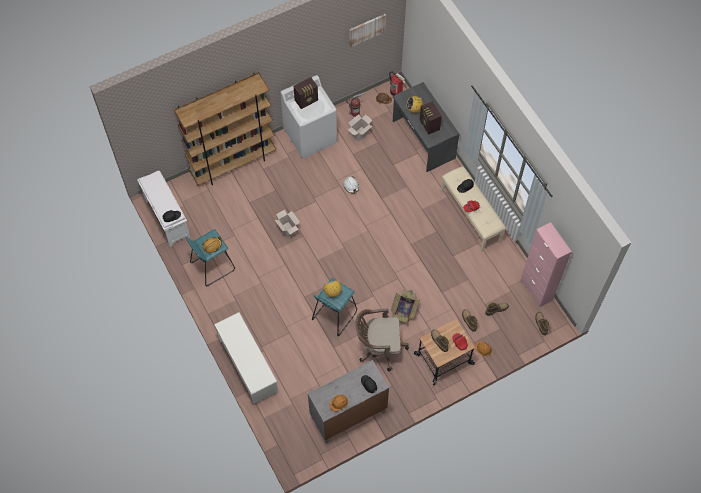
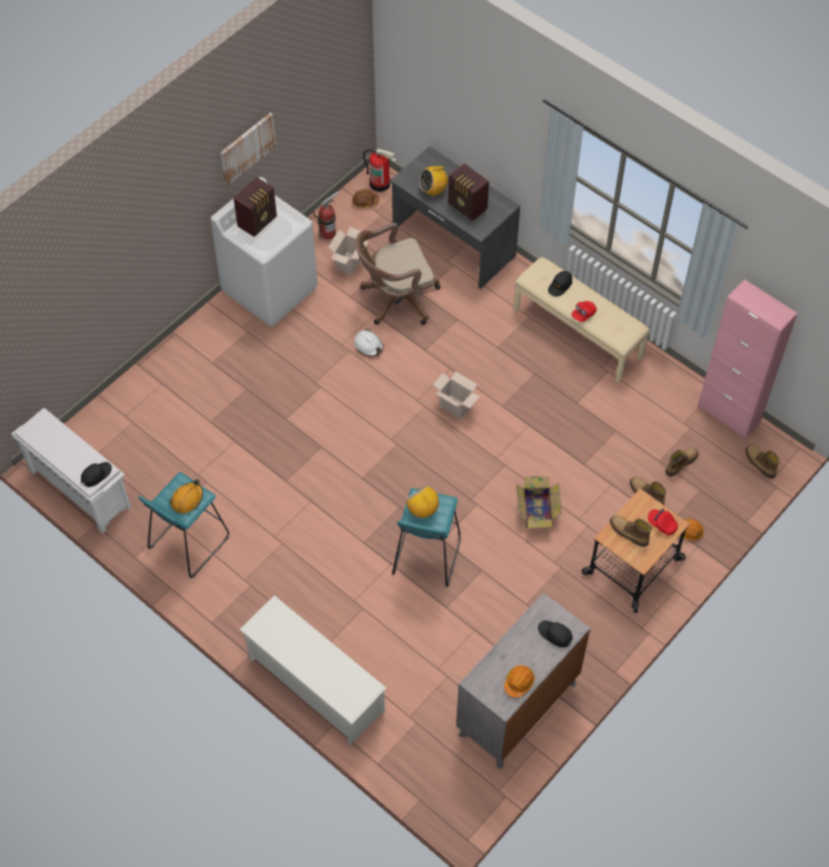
camera: 20 degrees left, 5 degrees down
(233, 164) = (159, 369): brown bookcase -> none
(288, 230) = (294, 445): cardboard box -> cardboard box (456, 407)
(367, 29) = (323, 77): picture -> picture (247, 148)
(378, 347) = (520, 583): brown office chair -> brown office chair (396, 299)

